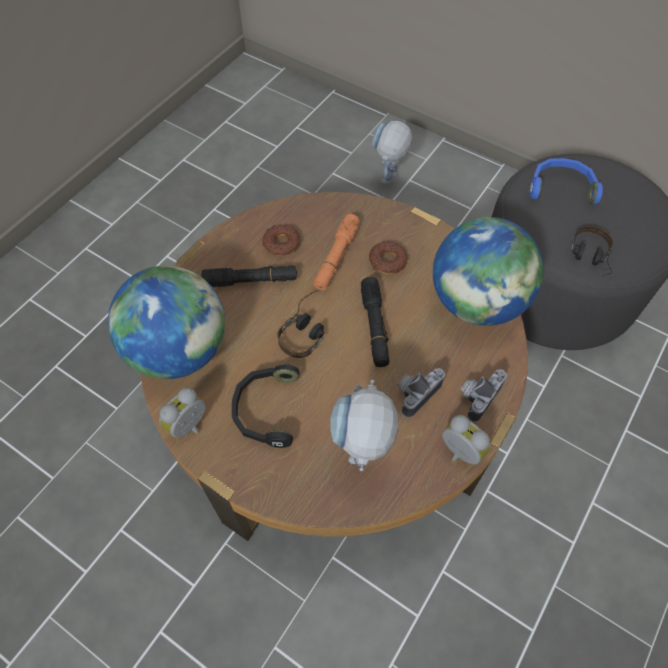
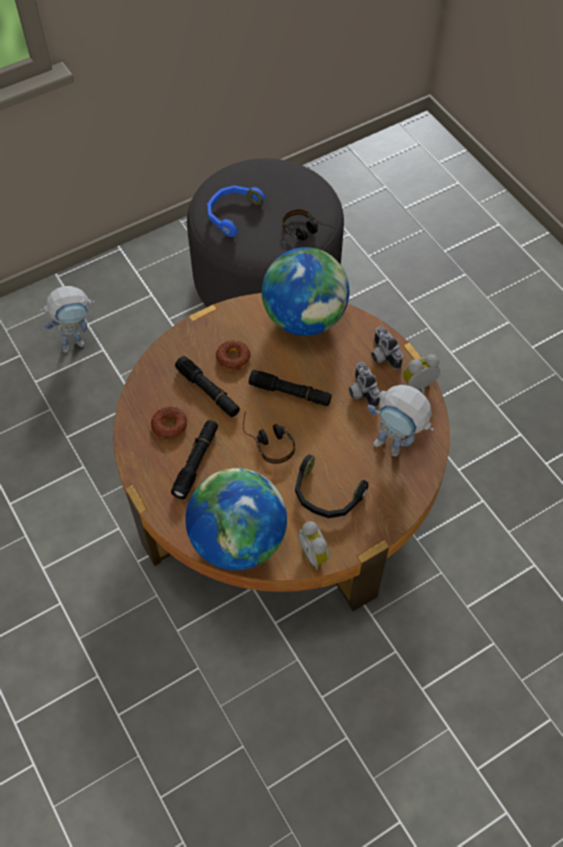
camera: 65 degrees left, 0 degrees up
(336, 257) = (208, 391): orange flashlight -> black flashlight
(388, 182) = (78, 341): toy robot -> toy robot turned 75 degrees counterclockwise

